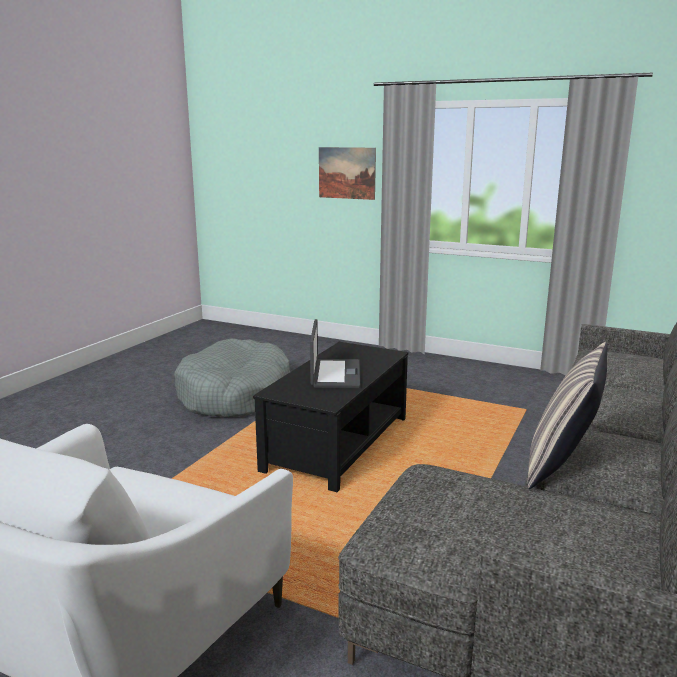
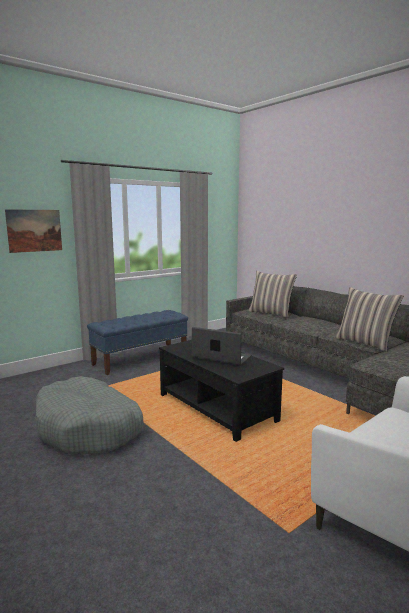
camera: 65 degrees left, 5 degrees down
(431, 370) = (141, 359): none -> blue bench
(622, 370) = (271, 313): none -> pillow

